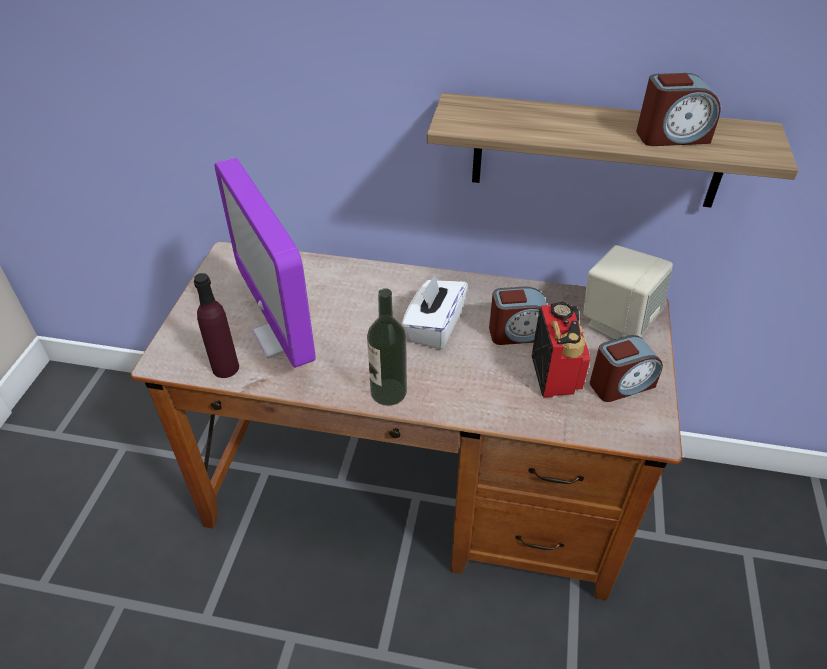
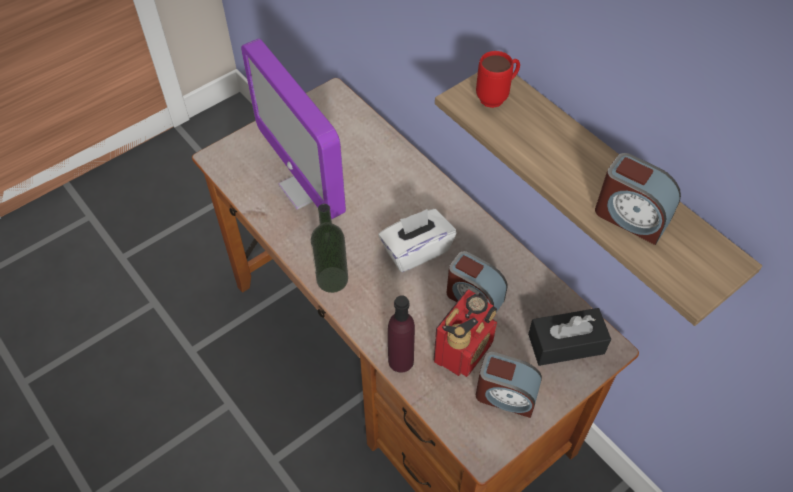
camera: 40 degrees right, 10 degrees up
(225, 368) = (249, 188): purple bottle -> purple bottle (401, 360)
(283, 337) = (306, 188): monitor -> monitor turned 45 degrees counterclockwise
(476, 113) = (497, 97): none -> red mug
(617, 322) = (566, 344): beige speaker -> black tissue box

